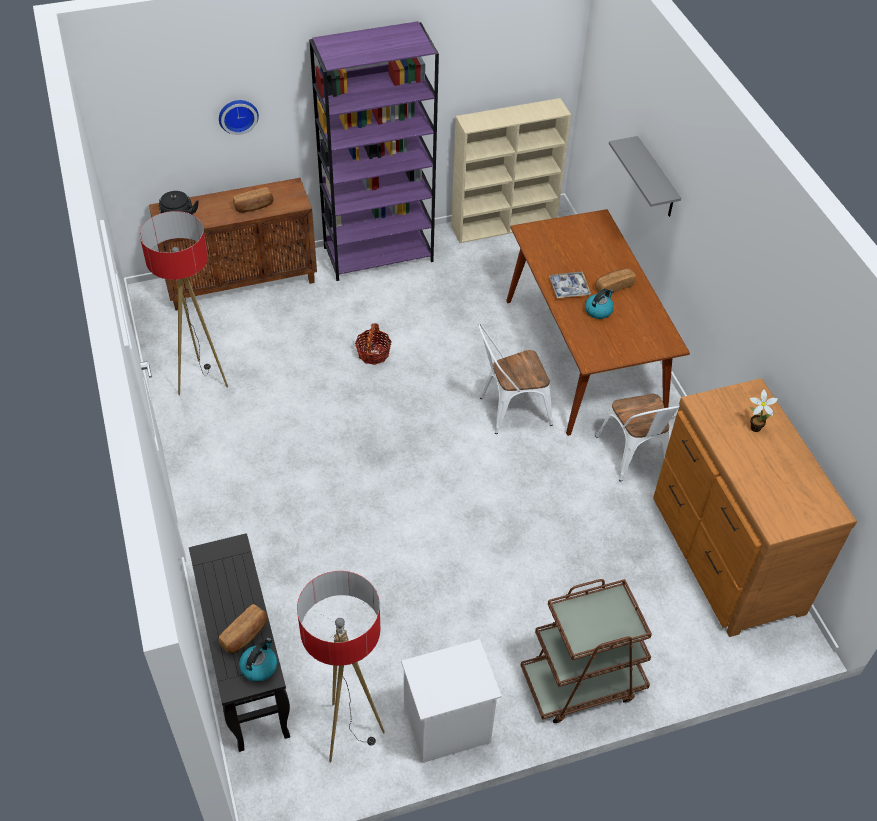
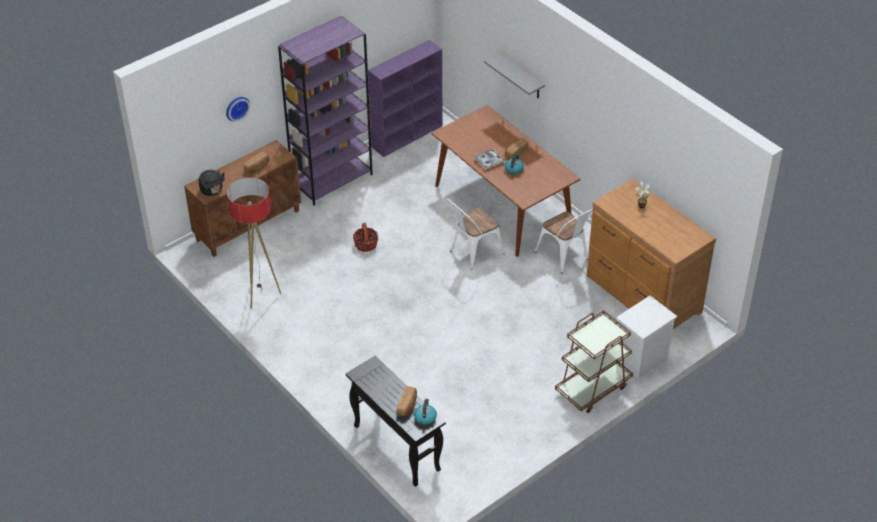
camera: 20 degrees left, 5 degrees down
(349, 733) = (473, 456): floor lamp -> none
(446, 728) = (528, 435): white nightstand -> white nightstand (640, 359)
(505, 224) = (407, 136): beige bookcase -> purple bookcase

